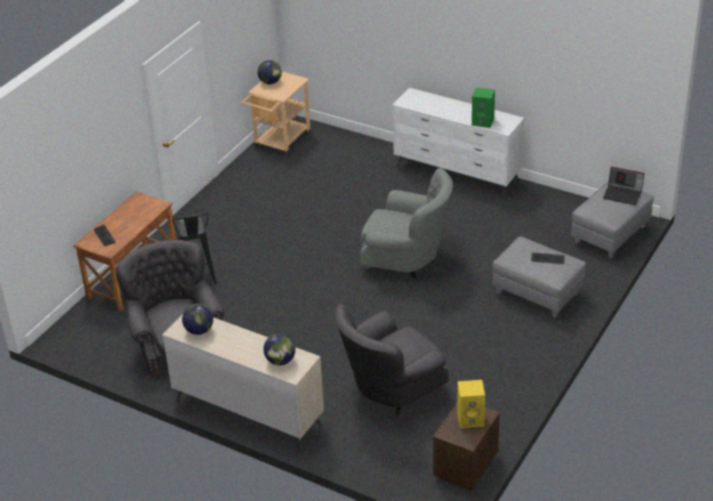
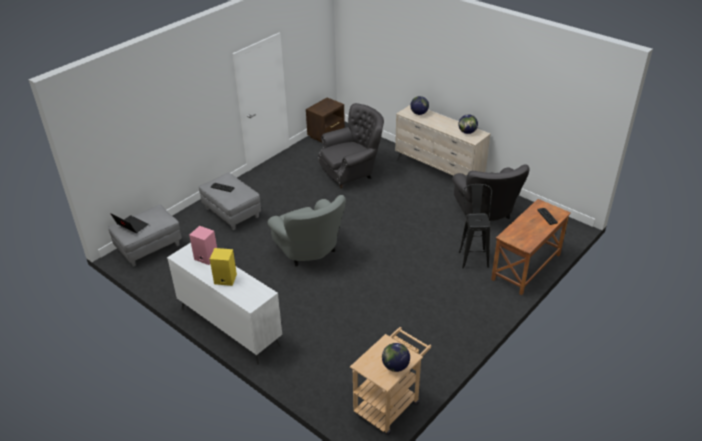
camera: 170 degrees left, 0 degrees up
(406, 259) = (309, 251): grey armchair -> grey armchair turned 150 degrees counterclockwise
(471, 419) = (321, 108): yellow speaker -> yellow speaker (224, 279)
(483, 122) = (205, 257): green speaker -> pink speaker

